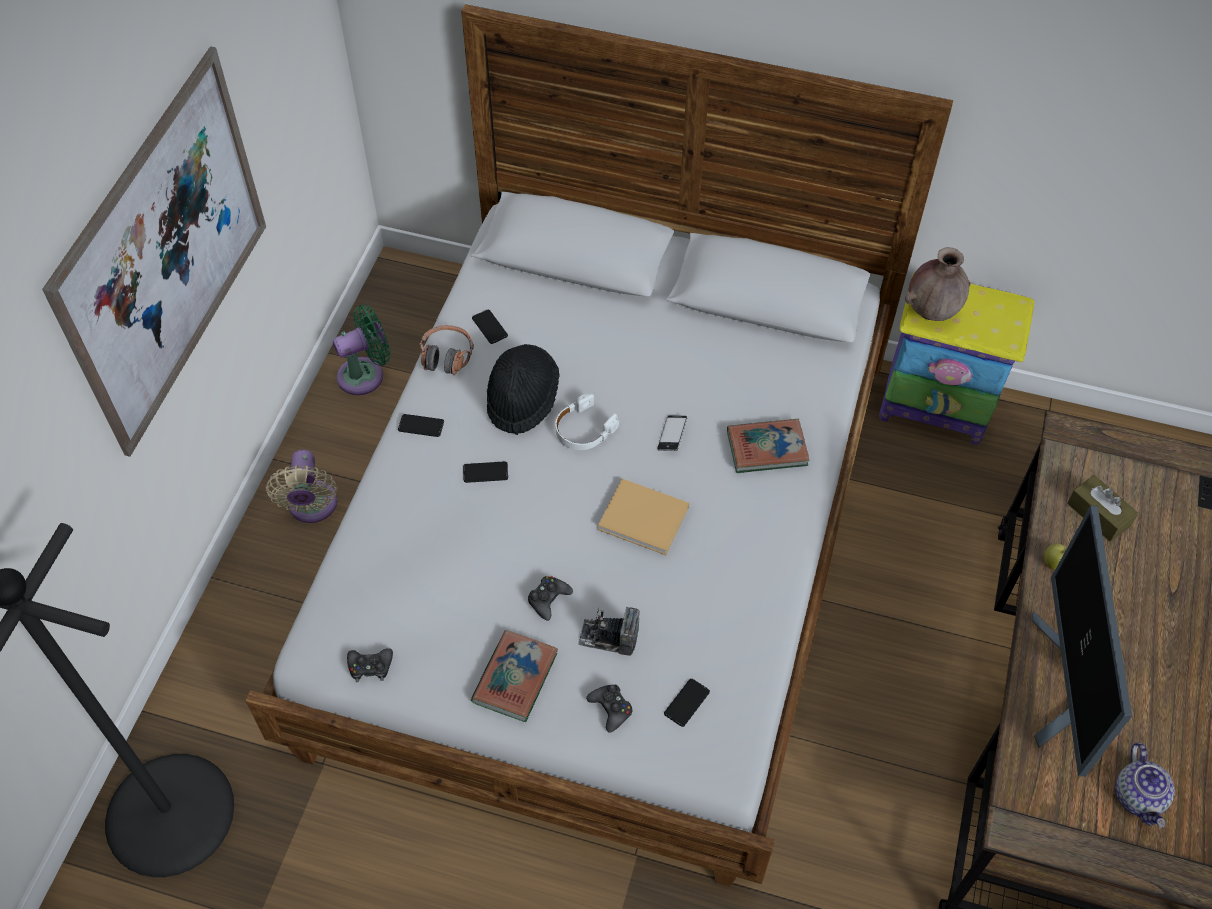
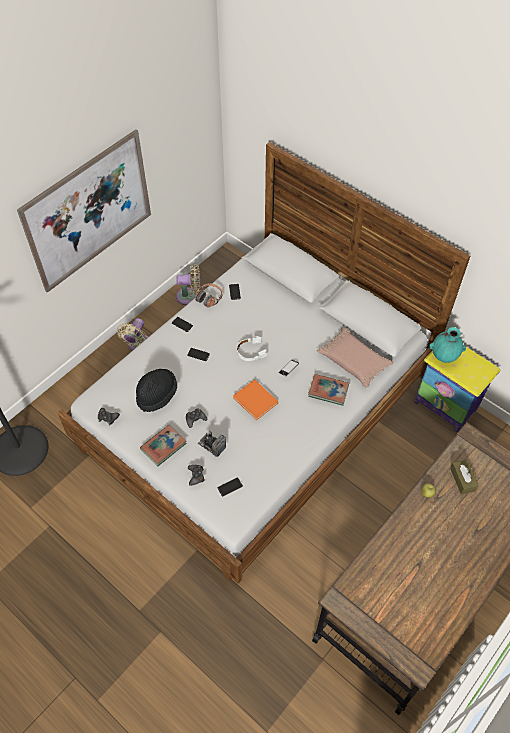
camera: 25 degrees right, 0 degrees up
(365, 374) = (189, 296): green fan -> beige fan
(522, 399) = (231, 328): black hat -> black hat (157, 395)
(646, 519) = (256, 401): beige book -> orange book
(780, 374) = (354, 360): none -> beige pillow
(931, 312) = (444, 357): brown vase -> turquoise vase
(1066, 686) = (399, 550): monitor -> none
(1139, 797) = (404, 613): teapot -> none

